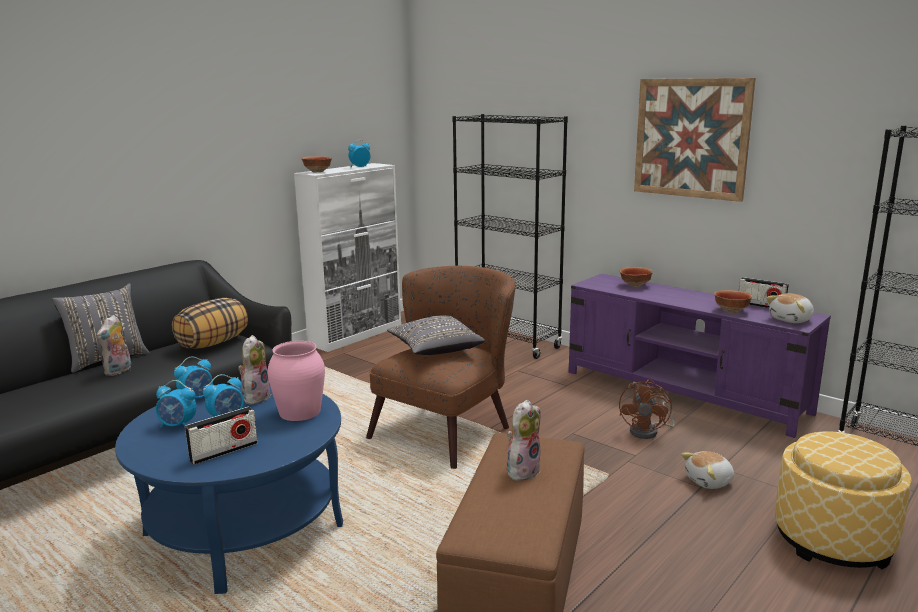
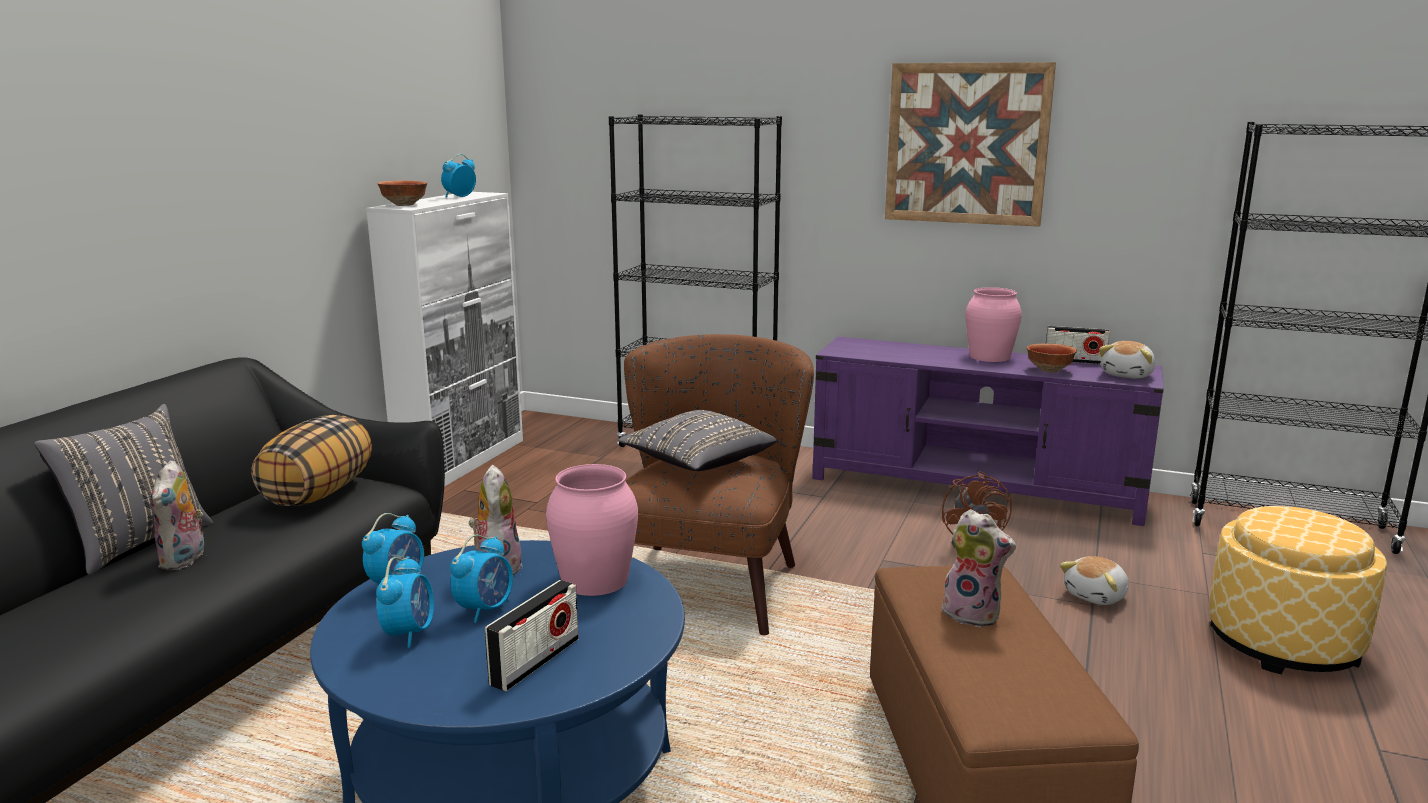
camera: 20 degrees left, 0 degrees up
(178, 426) = (409, 633): alarm clock -> alarm clock turned 75 degrees counterclockwise
(522, 470) = (973, 614): plush toy -> plush toy turned 105 degrees clockwise
(635, 285) = (899, 348): bowl -> none
(696, 297) = (989, 356): none -> pink vase

